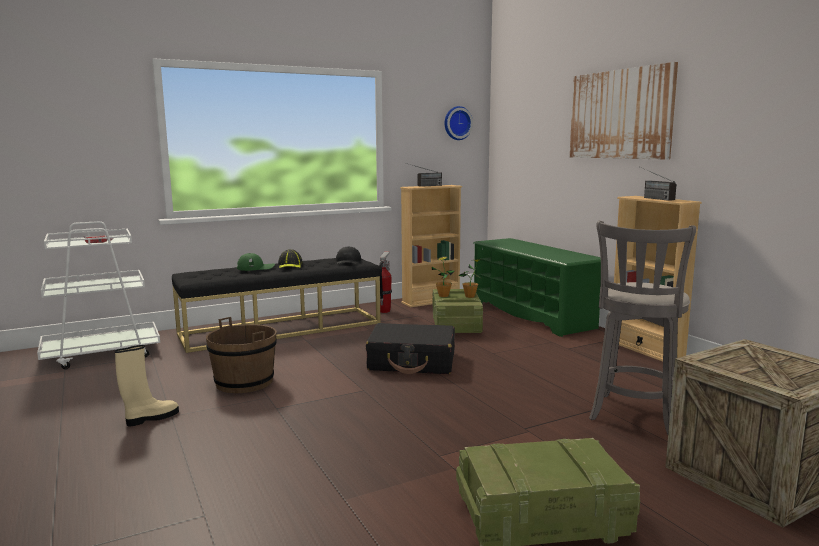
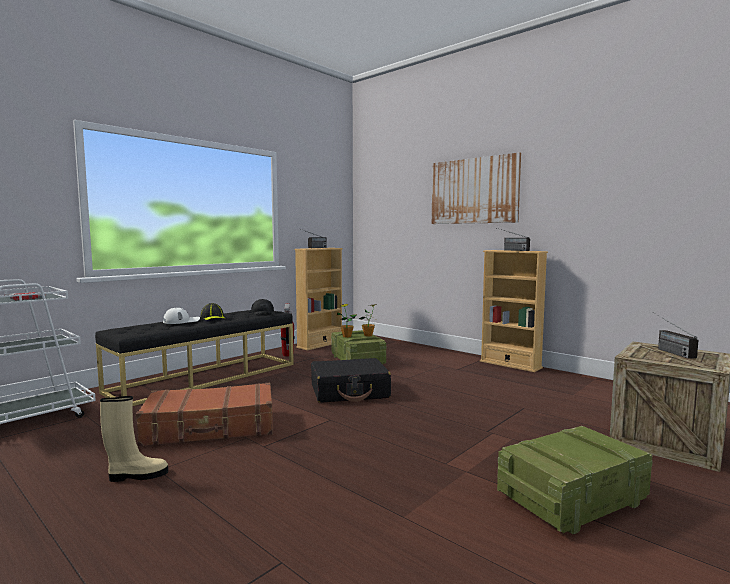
camera: 20 degrees left, 5 degrees down
(151, 418) = (137, 476): beige boot -> beige boot turned 45 degrees clockwise
(244, 382) = (211, 428): brown bucket -> brown suitcase
(256, 267) = (181, 321): green cap -> white cap
(457, 123) = (331, 199): wall clock -> none
(532, 314) = (408, 348): green shoe rack -> none
(634, 416) = (551, 411): grey stool -> none
(770, 358) = (667, 351): none -> radio

